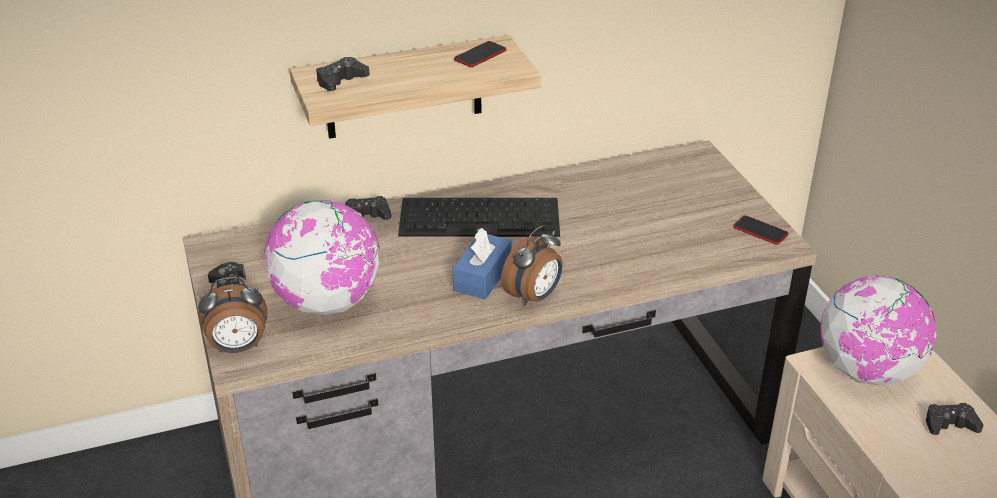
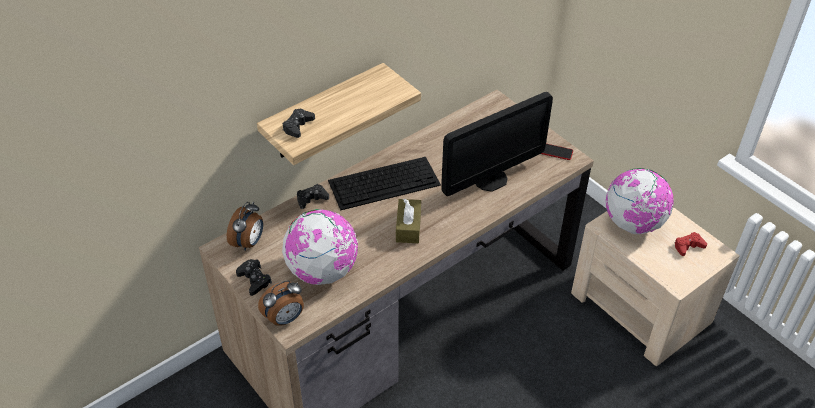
camera: 20 degrees left, 10 degrees up
(480, 55) = (375, 85): phone -> none
(482, 276) = (408, 227): blue tissue box -> brown tissue box
(534, 297) = (446, 234): alarm clock -> alarm clock (249, 242)
(639, 244) = (490, 179): none -> monitor
(950, 424) = (688, 246): black game controller -> red game controller

